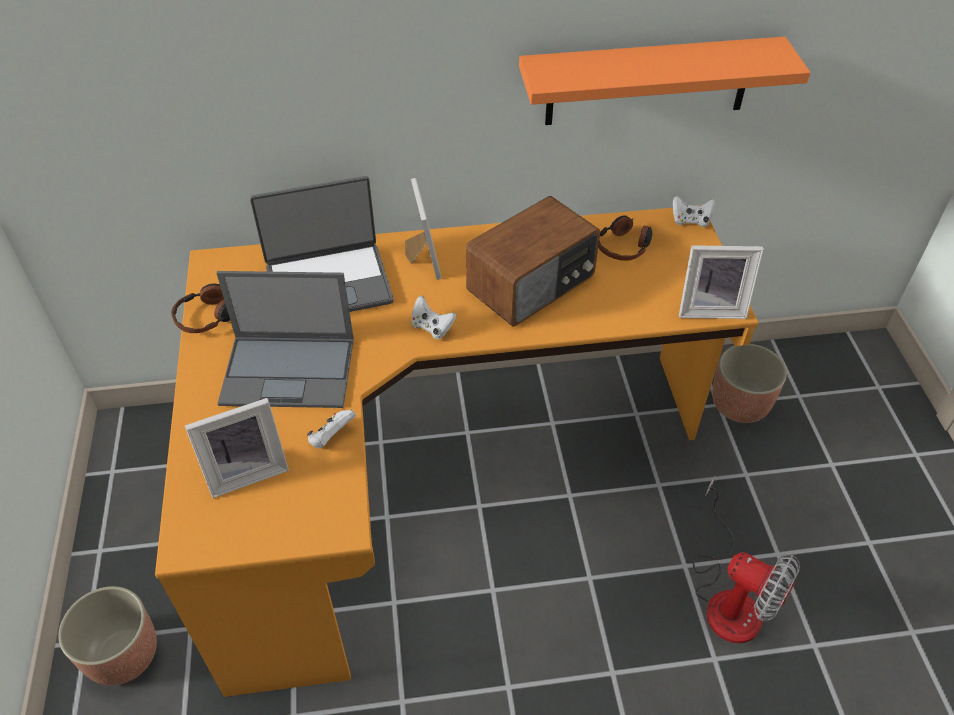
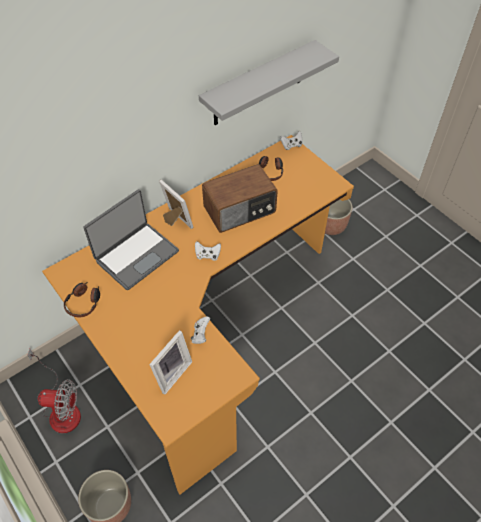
camera: 30 degrees left, 5 degrees up
(290, 371) = (152, 311): laptop -> none
(533, 284) = (240, 210): radio -> radio turned 45 degrees clockwise
(648, 81) = (258, 84): orange shelf -> grey shelf
(710, 308) = (329, 187): picture frame -> none
(728, 597) = (379, 320): fan -> fan (61, 408)

